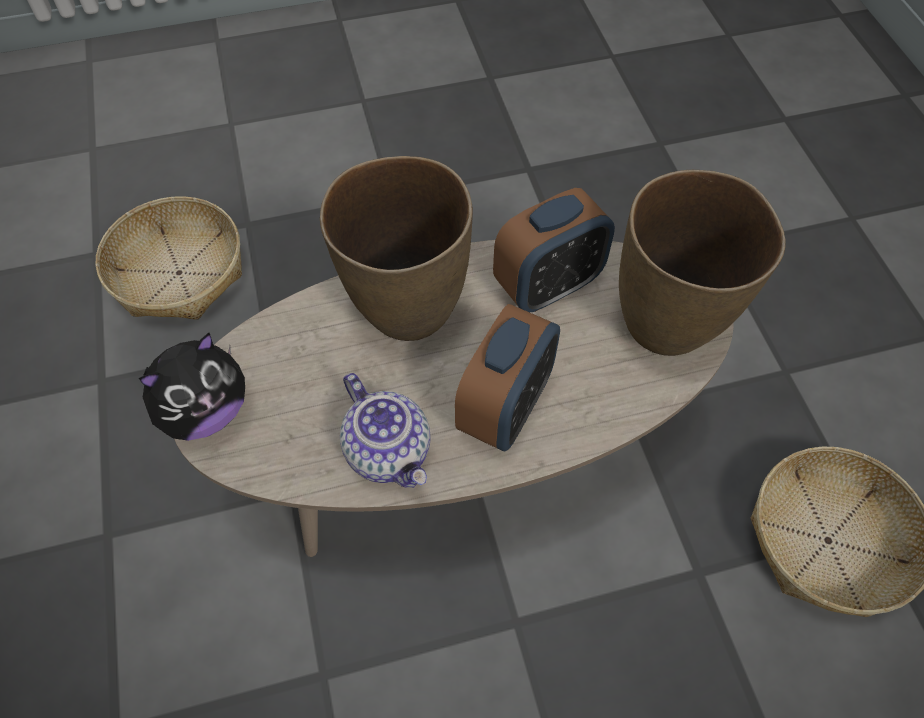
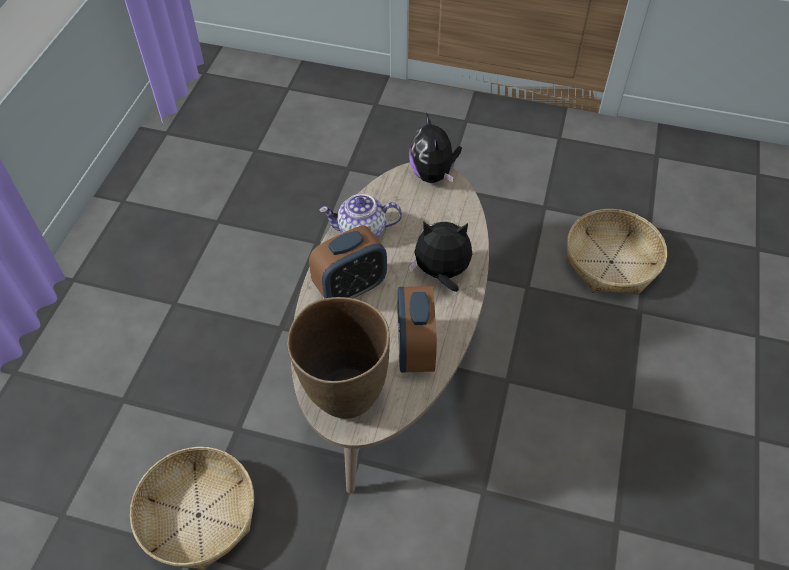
camera: 120 degrees right, 5 degrees down
(407, 312) = (441, 273): brown vase -> plush toy
(505, 408) = (350, 288): alarm clock -> alarm clock turned 90 degrees counterclockwise

